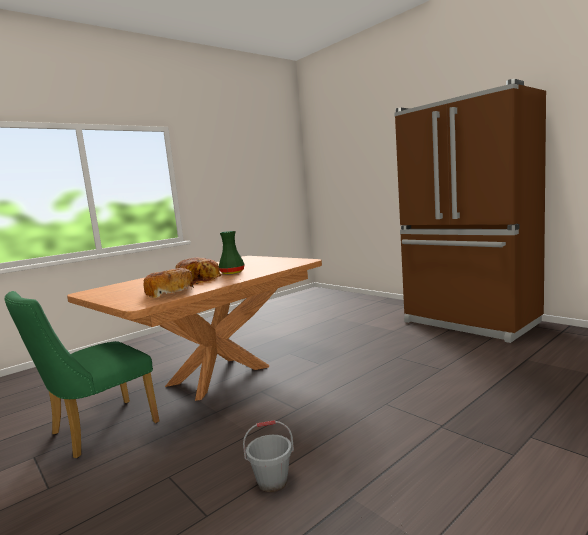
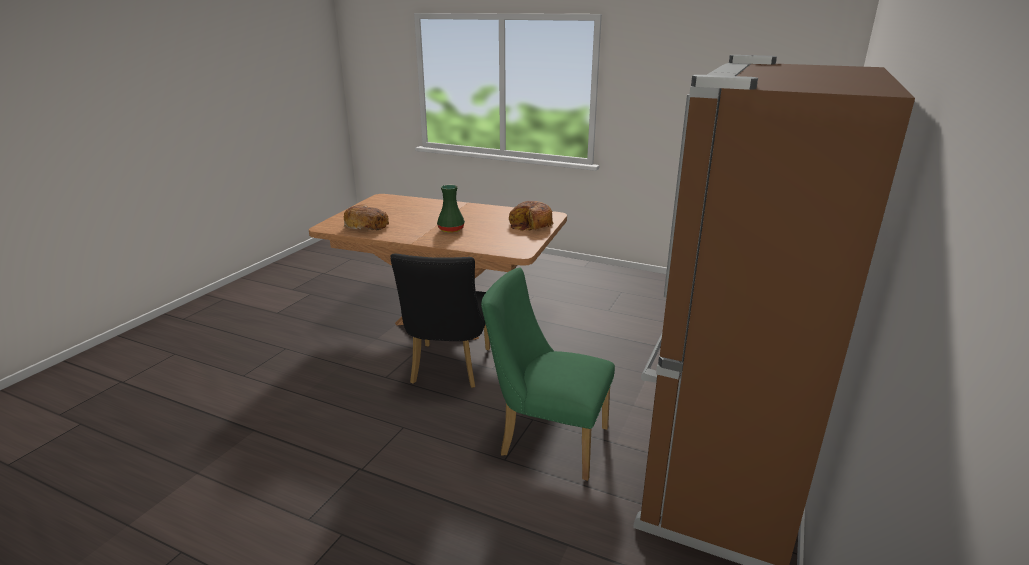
camera: 65 degrees right, 15 degrees up
(97, 431) = (342, 301): green chair -> green chair (546, 440)
(199, 280) = (419, 224): bread -> bread (531, 225)
(272, 482) = (276, 391): grey bucket -> none
(308, 380) = (448, 369): none -> black chair

